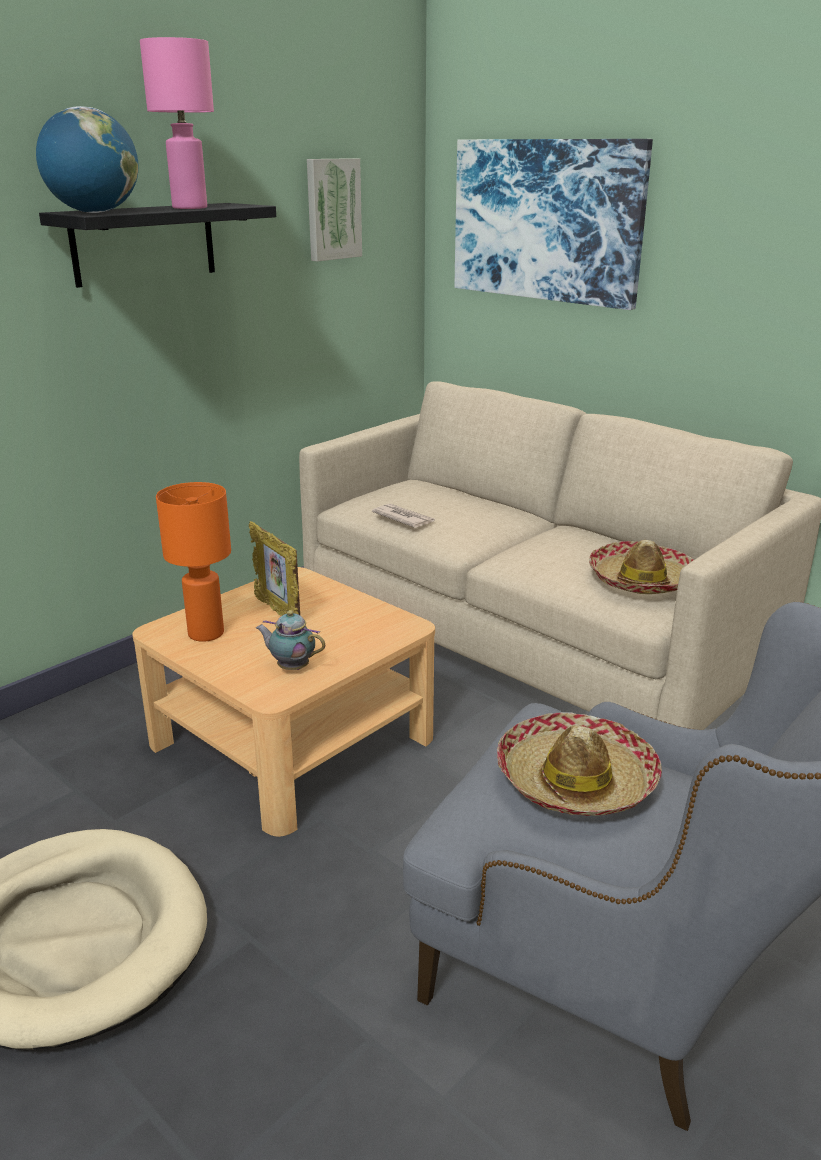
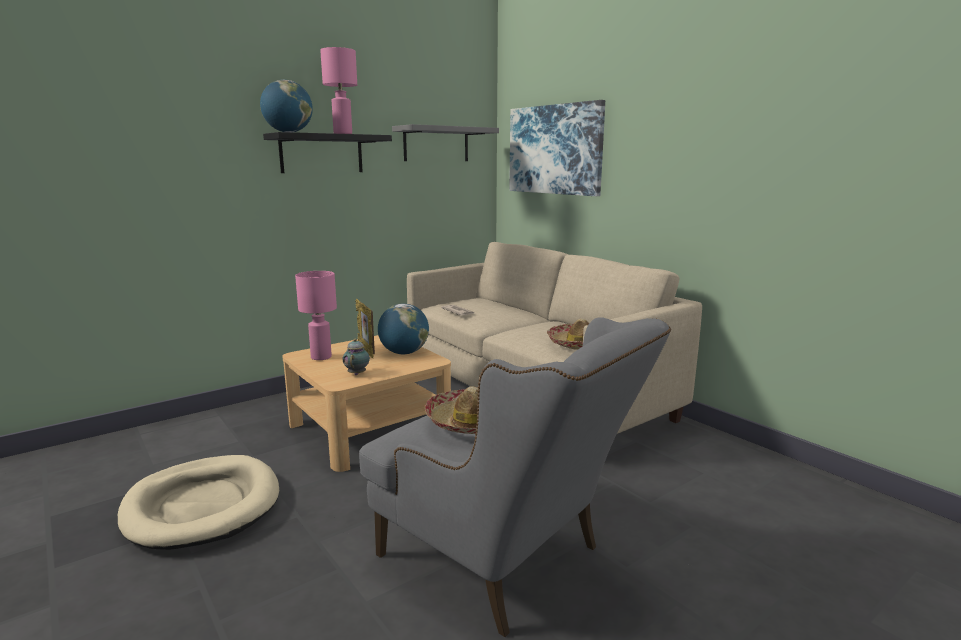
camera: 10 degrees right, 10 degrees down
(206, 633) = (321, 357): orange table lamp -> pink table lamp
(291, 667) = (357, 373): teapot -> teapot turned 60 degrees clockwise
(332, 209) = (436, 144): picture -> grey shelf
(345, 611) = (404, 353): none -> globe

